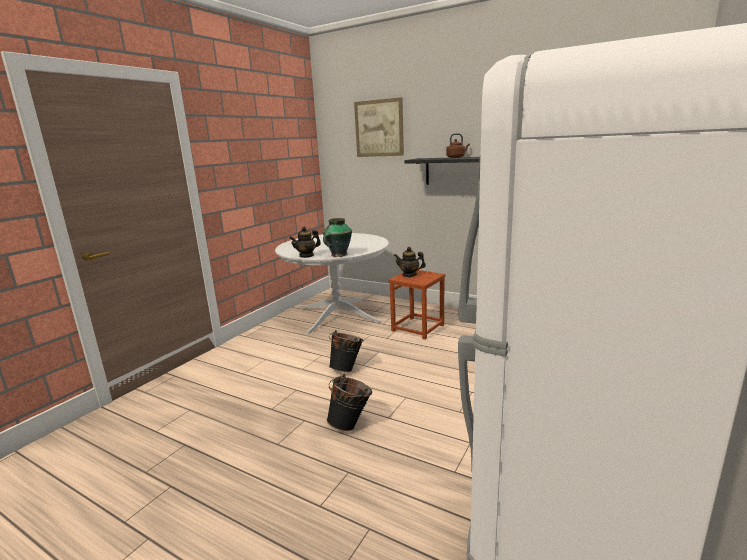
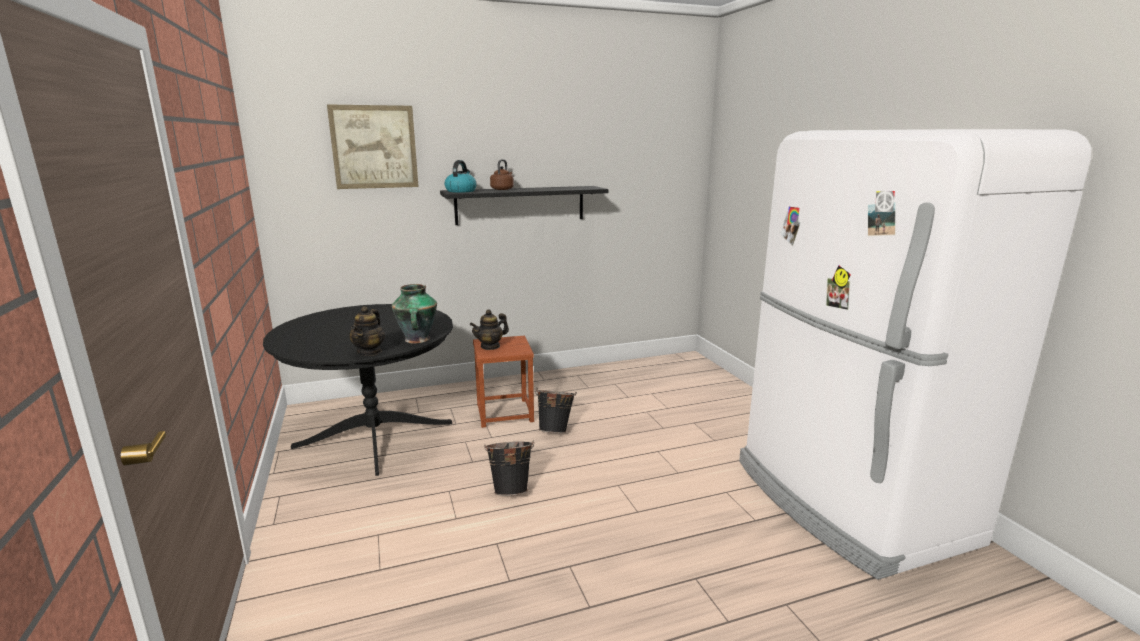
camera: 50 degrees left, 0 degrees up
(337, 315) = (374, 435): white dining table -> black dining table
(351, 424) = (620, 539): black bucket -> black bucket (555, 430)
(423, 158) = (461, 191): none -> kettle

